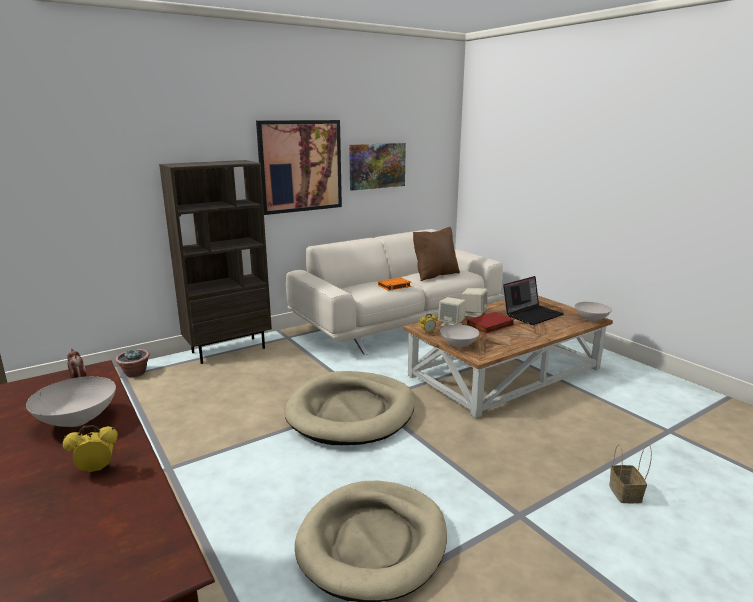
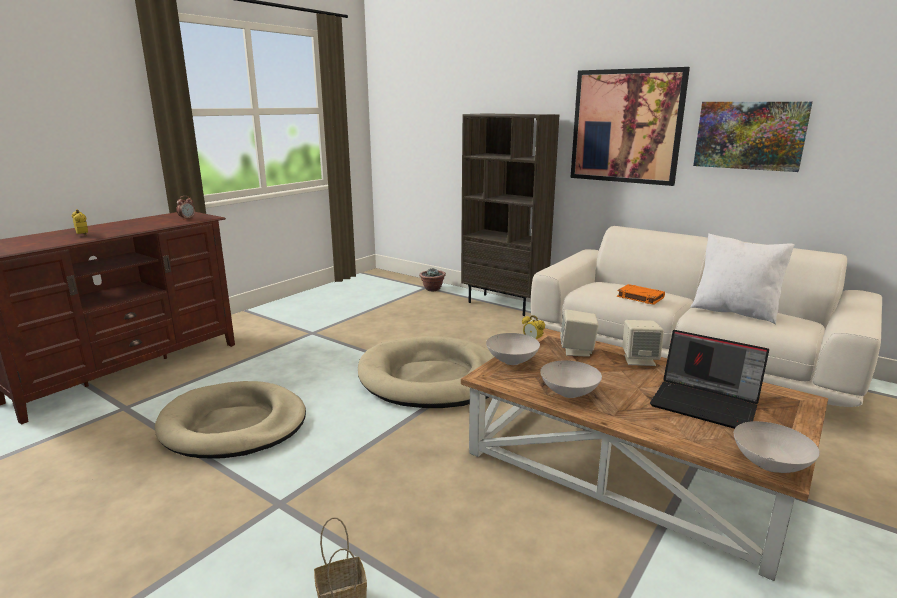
camera: 70 degrees right, 0 degrees up
(77, 420) = (141, 225): white bowl -> white bowl (569, 393)
(435, 275) = (734, 312): brown pillow -> white pillow
(491, 325) = (607, 375): red book -> none

